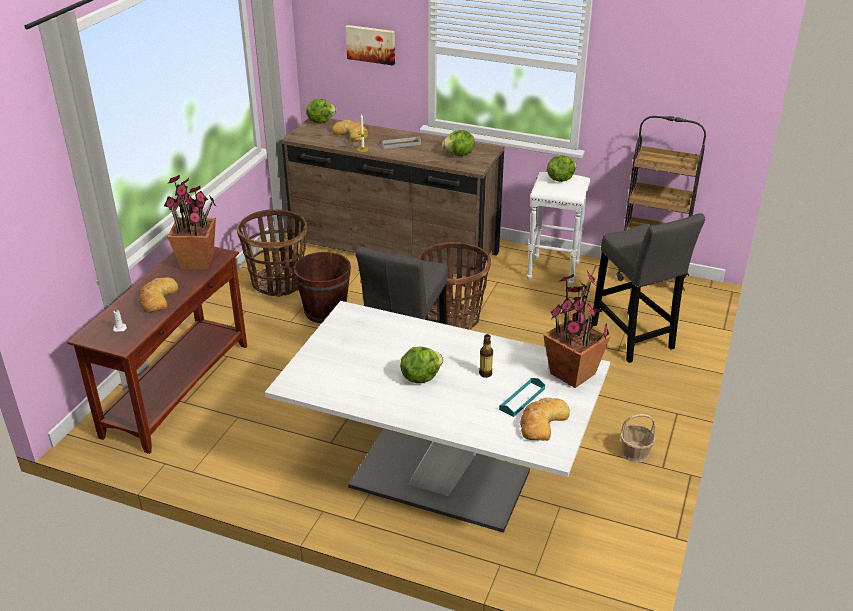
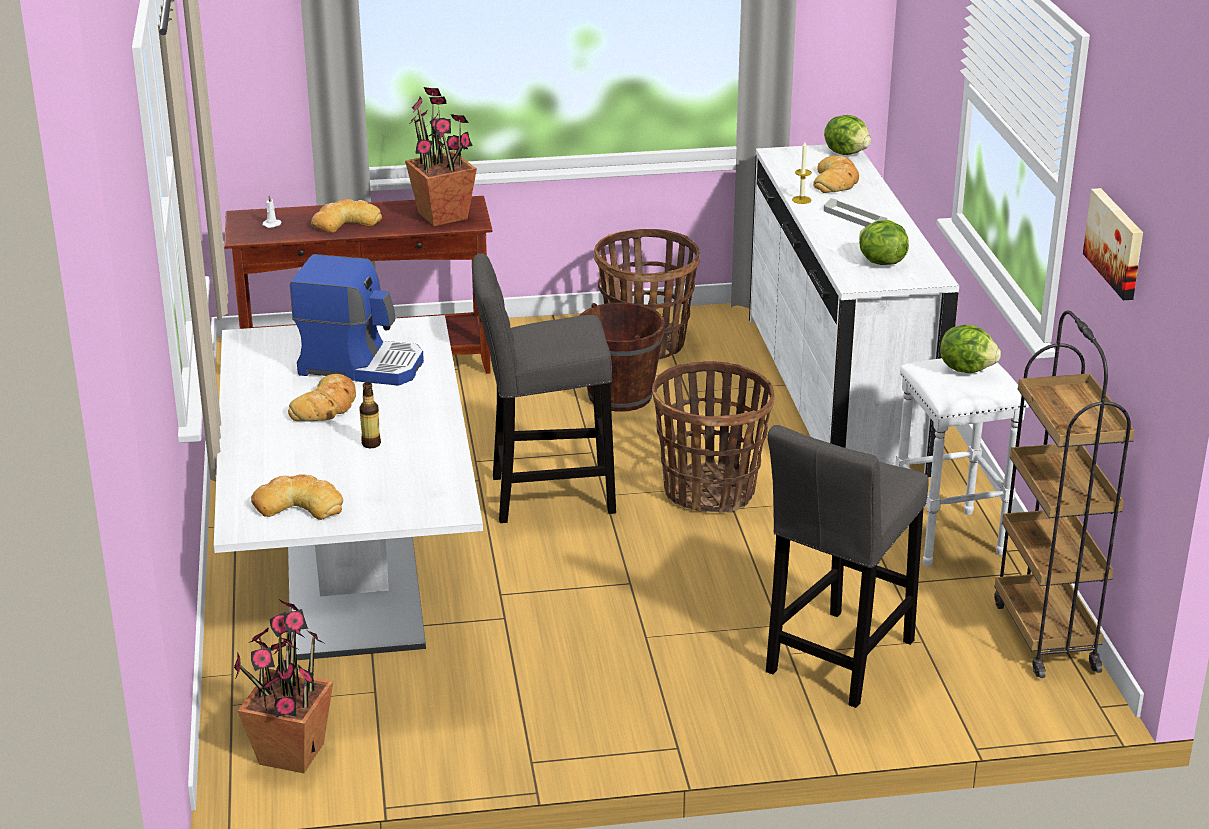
camera: 60 degrees right, 5 degrees down
(371, 44) = (933, 57): picture -> picture (1117, 243)
(376, 349) = (361, 364): none -> coffee machine
(395, 248) = (836, 393): brown dresser -> white dresser
(420, 377) = (327, 406): lettuce -> bread
(522, 399) = (338, 480): turquoise tray -> none
(572, 374) = (425, 502): potted plant -> potted plant (290, 754)
(635, 452) = (543, 729): basket -> none

